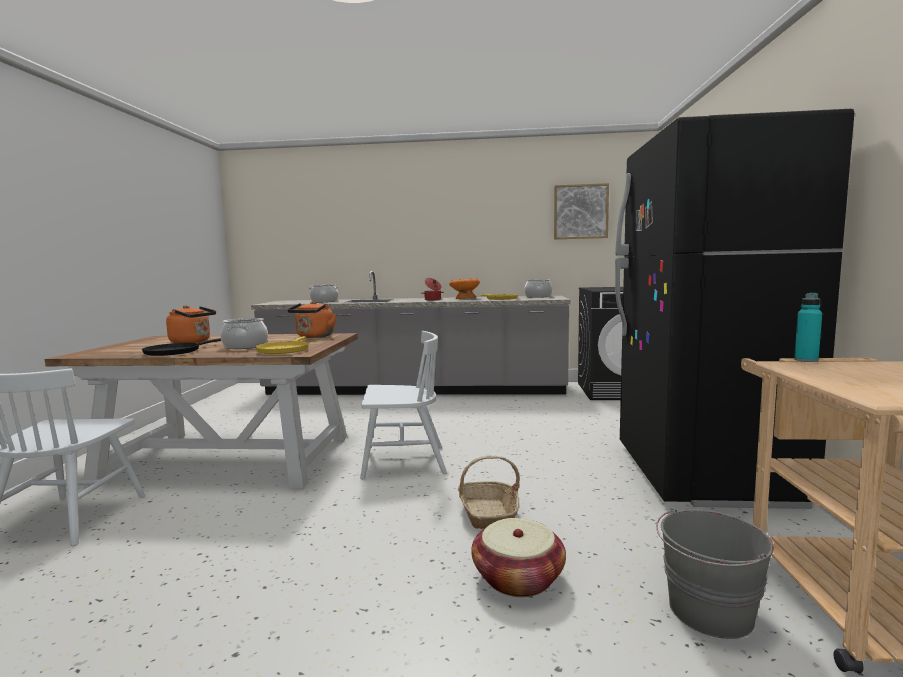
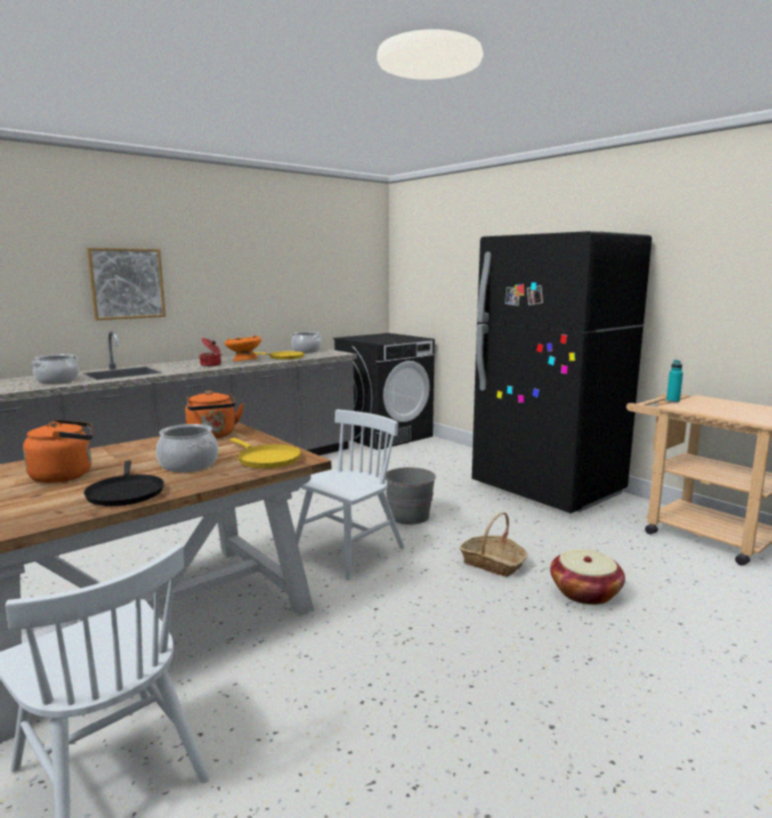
camera: 45 degrees left, 5 degrees up
(580, 212) = (330, 259): picture -> picture (127, 283)
(709, 612) = (675, 565): grey bucket -> grey bucket (409, 517)

